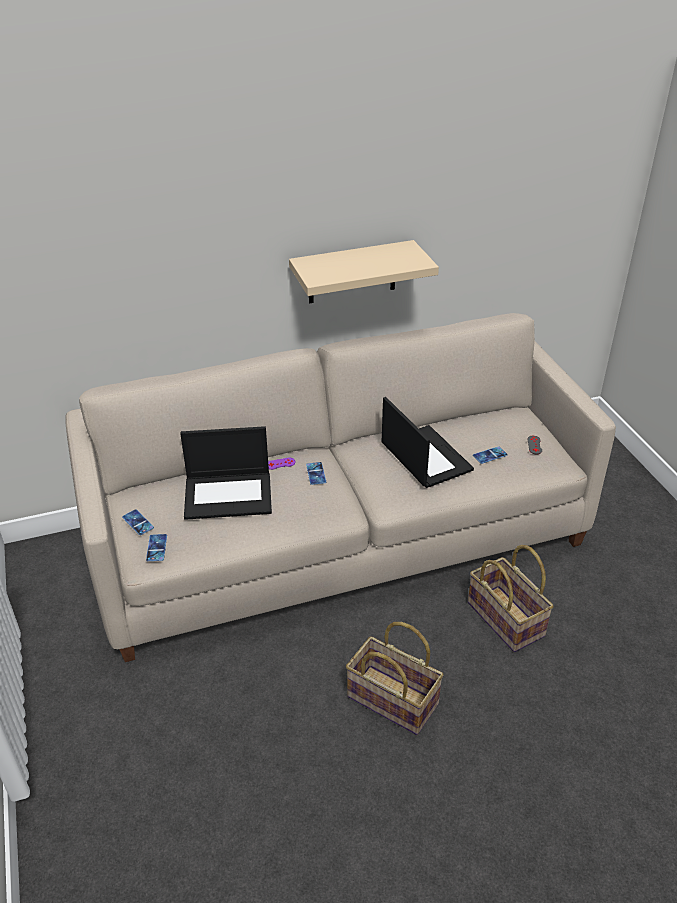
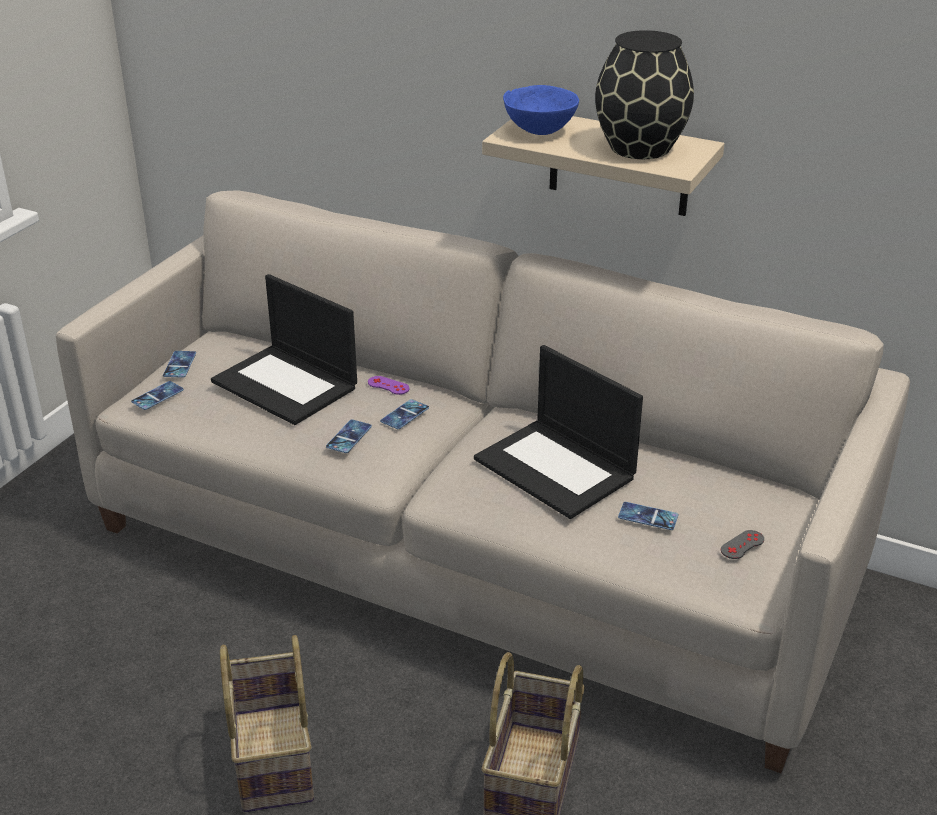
camera: 45 degrees right, 5 degrees down
(309, 502) = (349, 437): none -> phone
(324, 269) = (541, 131): none -> blue bowl
(385, 259) = (639, 147): none -> black vase
(424, 456) = (557, 468): laptop -> laptop turned 120 degrees clockwise

